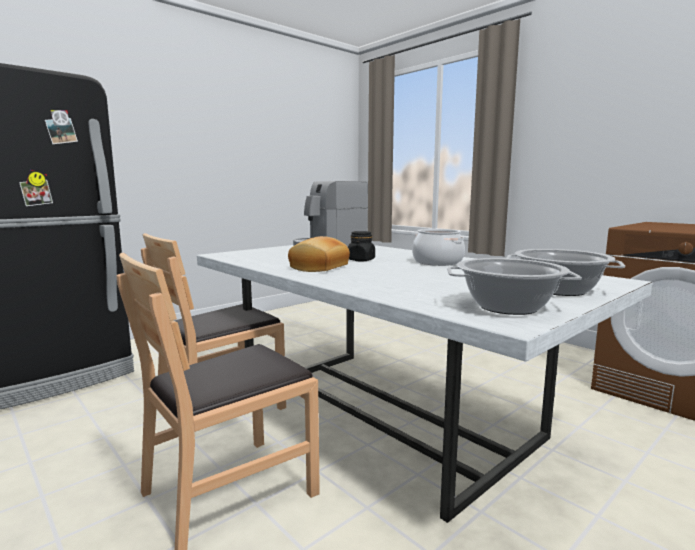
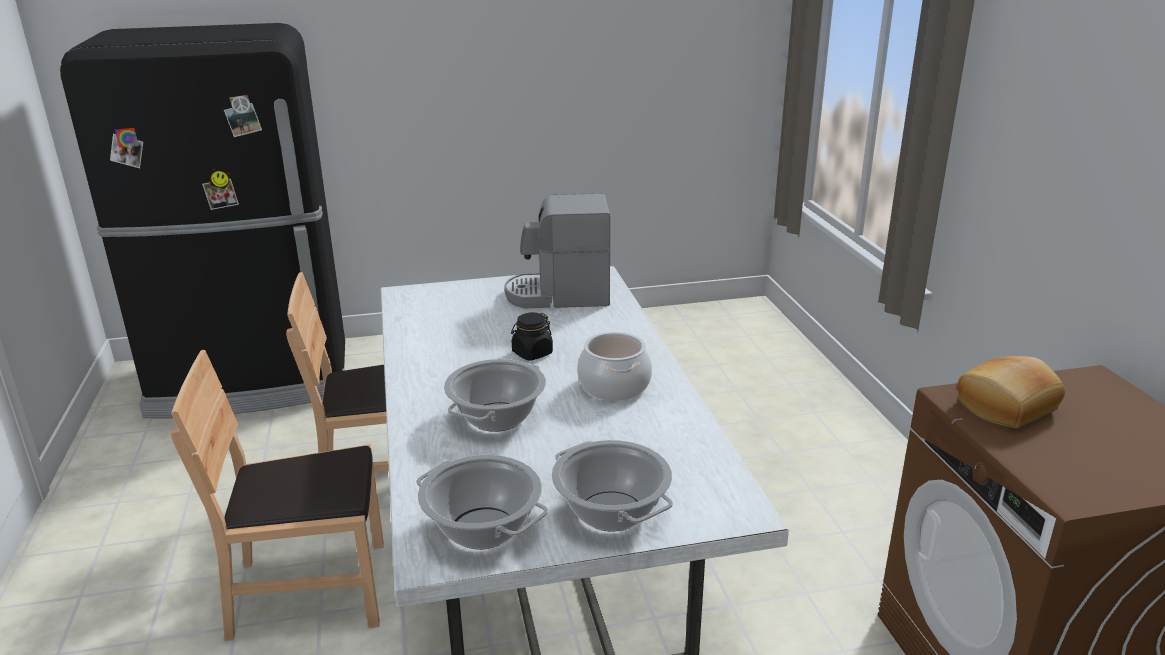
camera: 30 degrees right, 15 degrees up
(320, 267) = (453, 366): bread -> bread (1008, 407)
(398, 276) = (497, 417): none -> cooking pot

